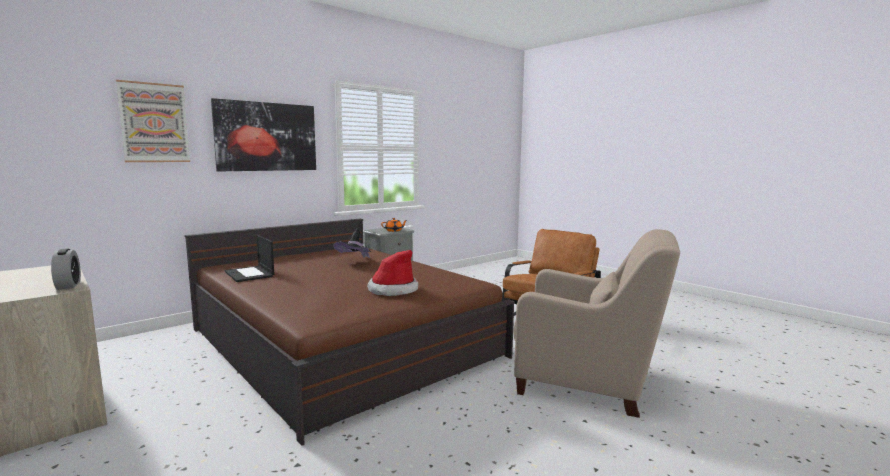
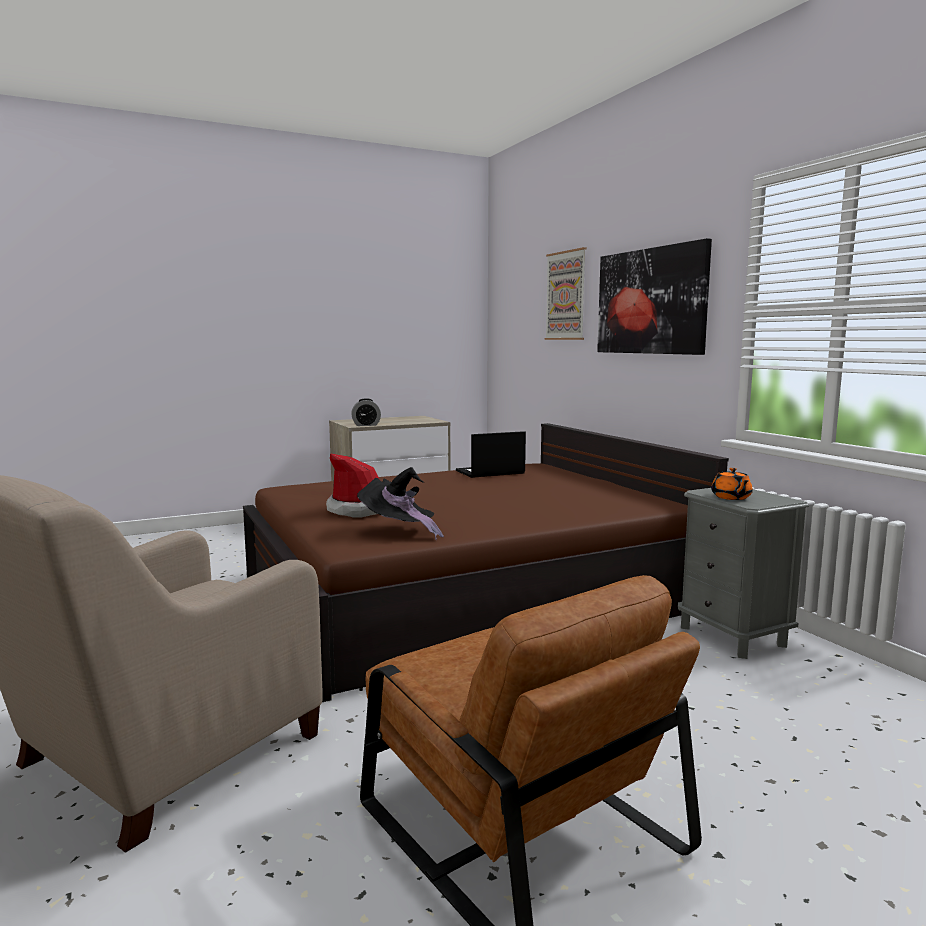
camera: 105 degrees right, 0 degrees up
(355, 263) = (535, 501): black hat -> black hat (399, 531)

